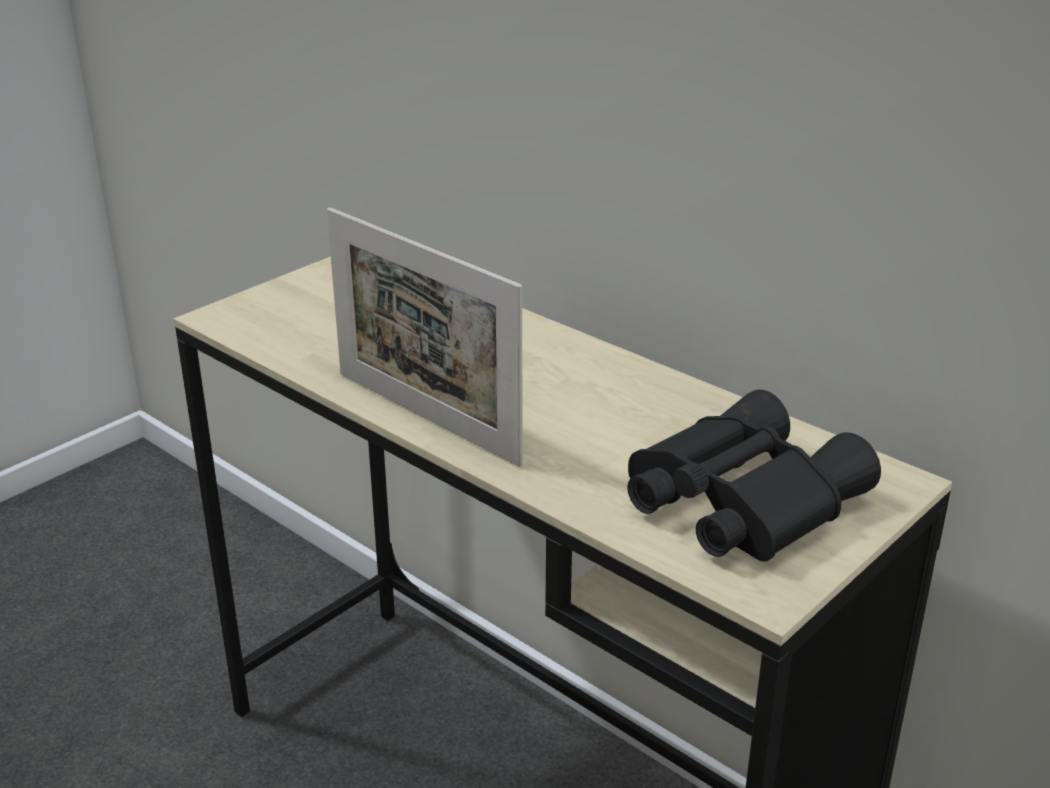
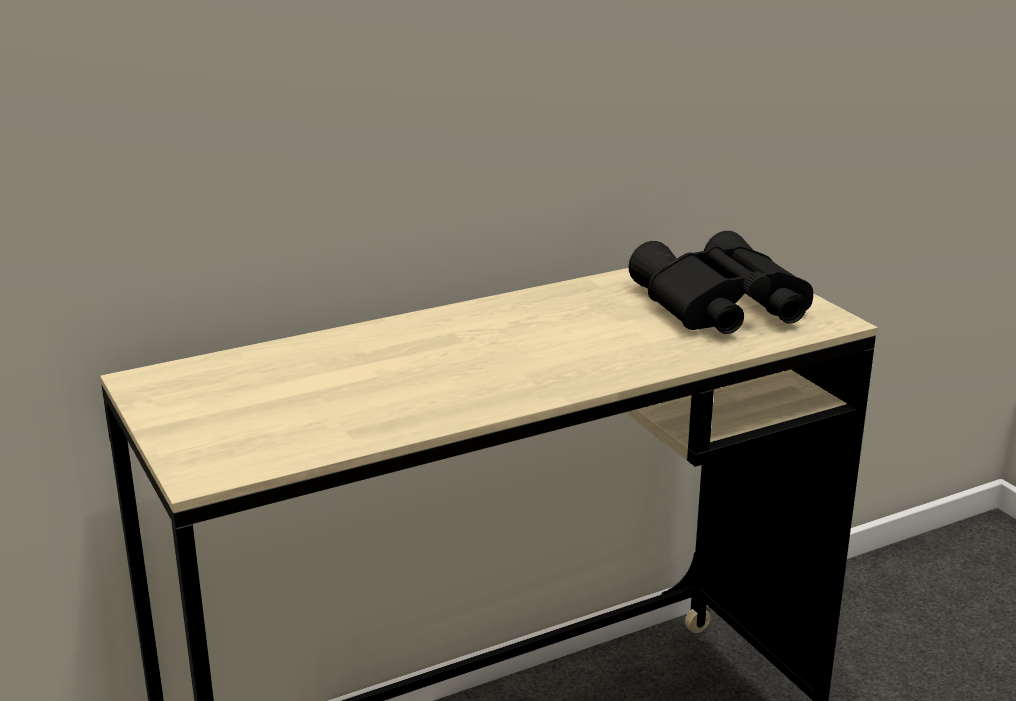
camera: 70 degrees left, 5 degrees down
(426, 417) = (523, 393): picture frame -> none

